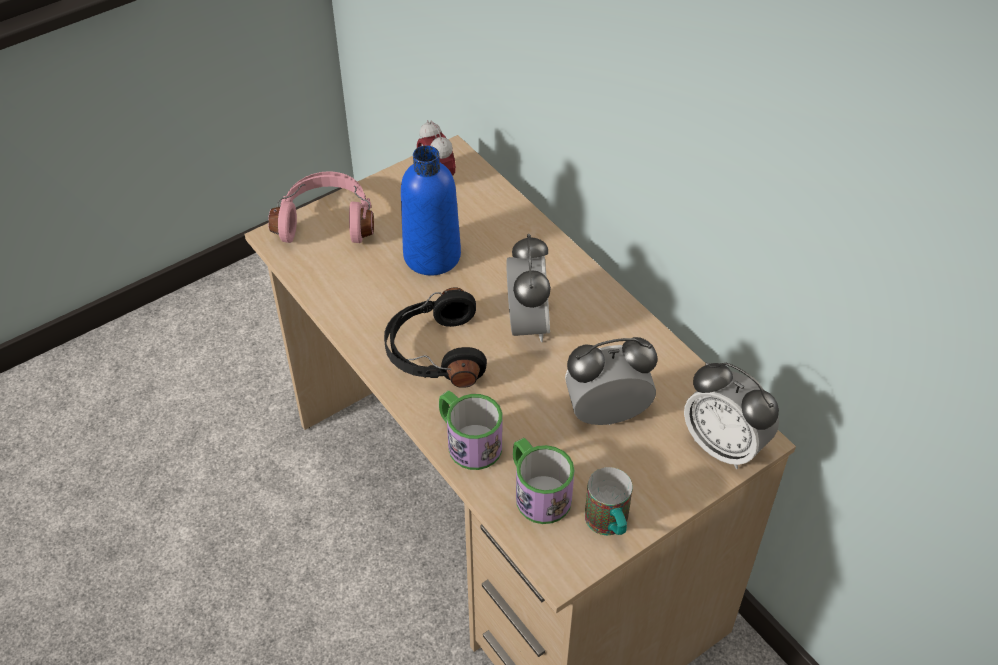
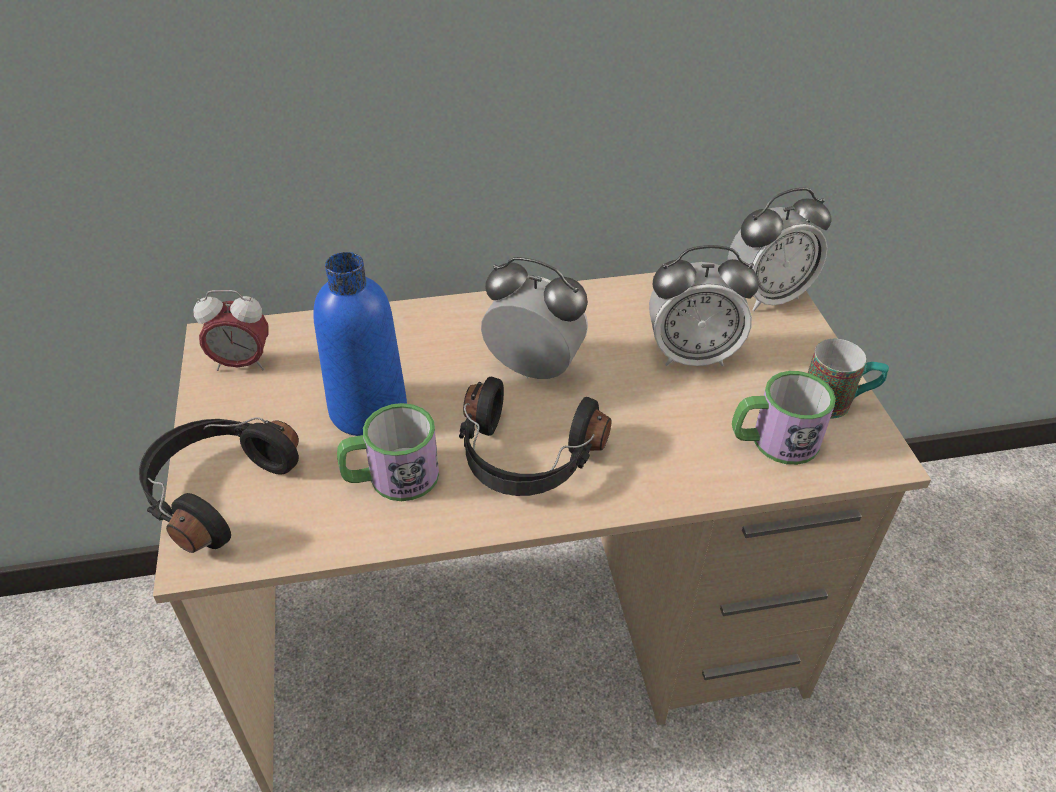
camera: 65 degrees left, 5 degrees down
(327, 220) = (216, 490): pink headphones -> black headphones
(468, 441) = (676, 474): mug -> mug (391, 477)
(607, 414) = (692, 355): alarm clock -> alarm clock turned 105 degrees counterclockwise

